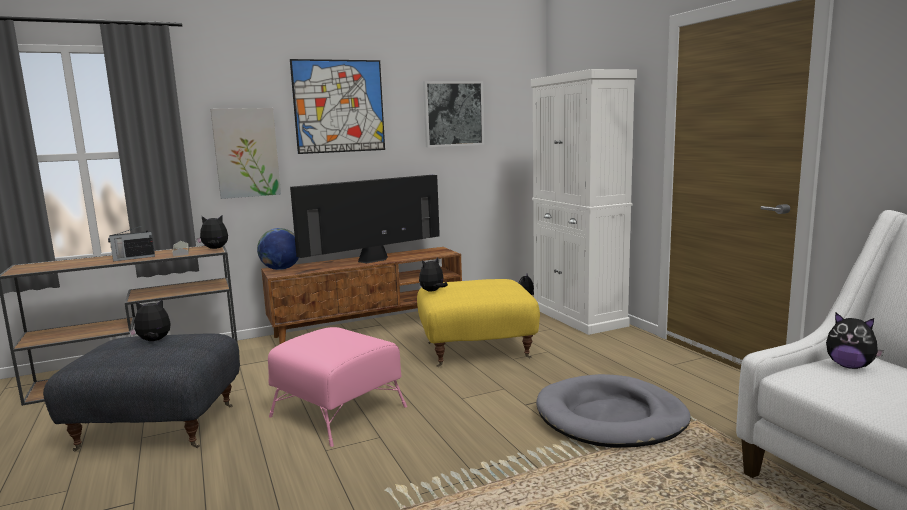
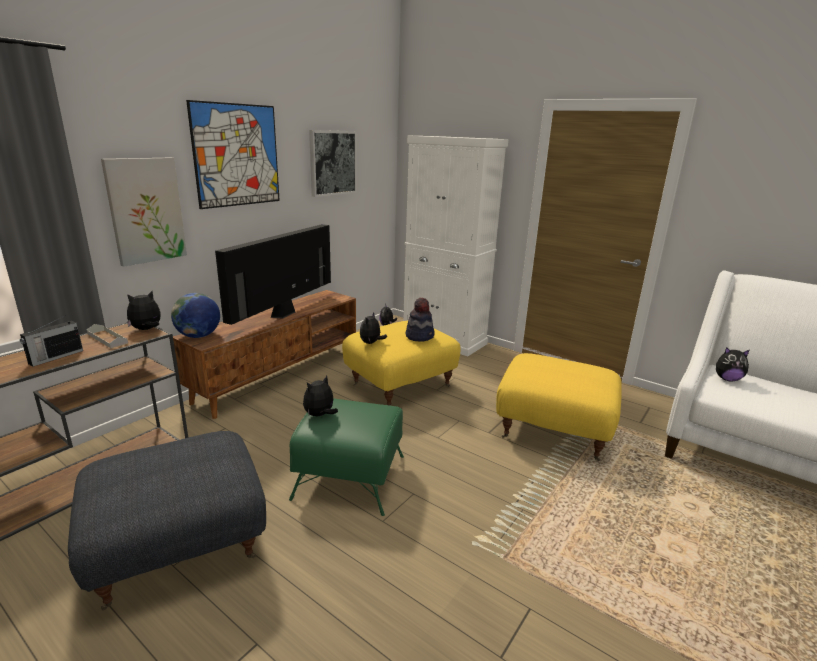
camera: 30 degrees left, 10 degrees up
(154, 341) = (164, 459): plush toy -> plush toy (320, 415)
(338, 412) = (350, 477): pink ottoman -> green ottoman
(489, 290) = (420, 336): none -> hat
(611, 417) = (554, 430): grey dog bed -> yellow ottoman

